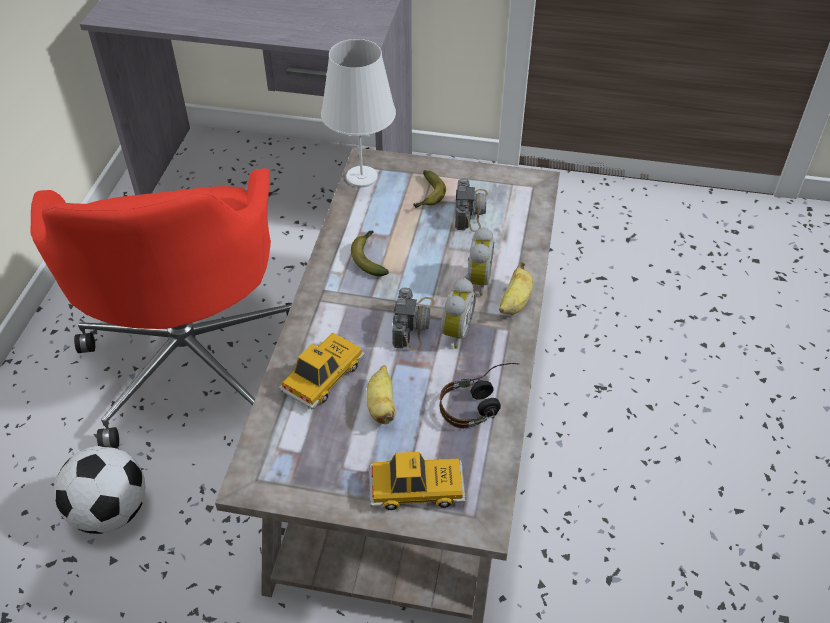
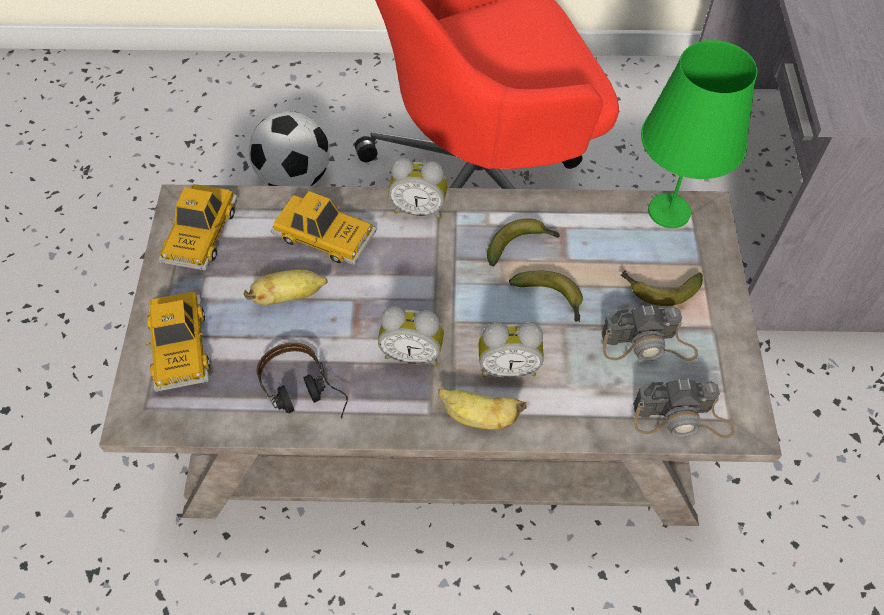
camera: 80 degrees right, 10 degrees up
(291, 469) = (201, 233): none -> toy car
(313, 311) = (419, 209): none -> alarm clock
(361, 177) = (669, 211): white table lamp -> green table lamp
(413, 323) = (420, 308): camera -> camera (682, 418)
(422, 249) = (551, 299): none -> banana

